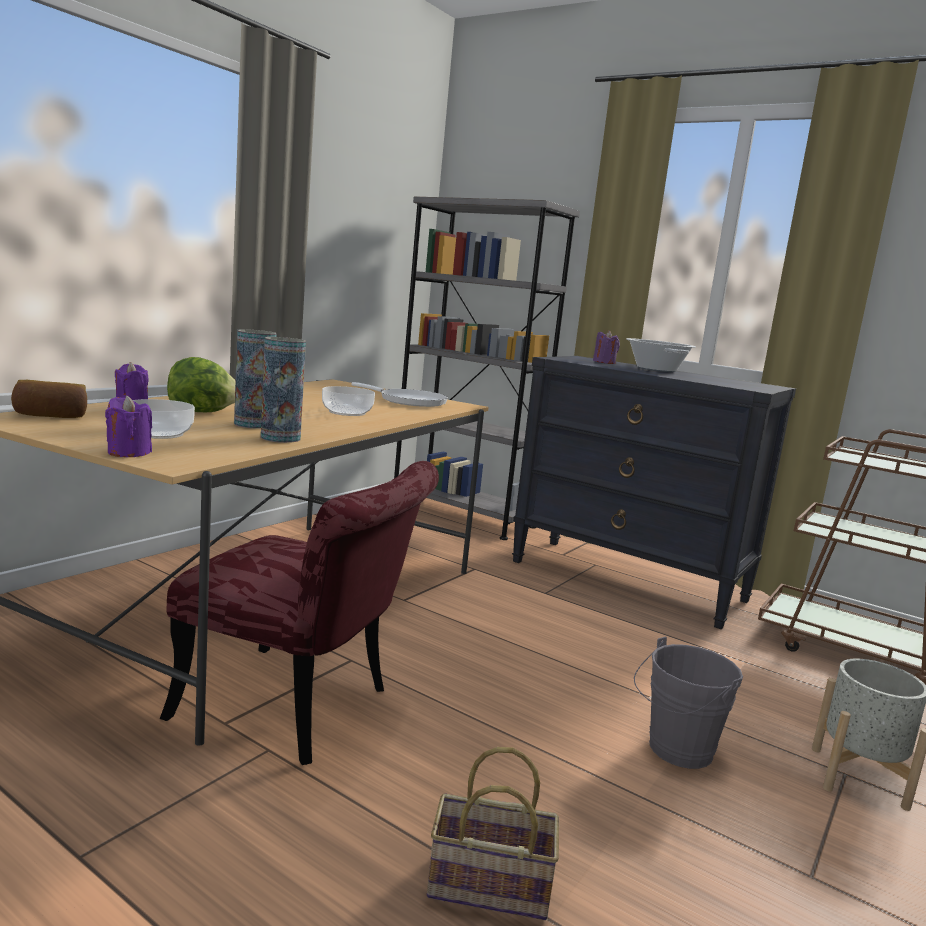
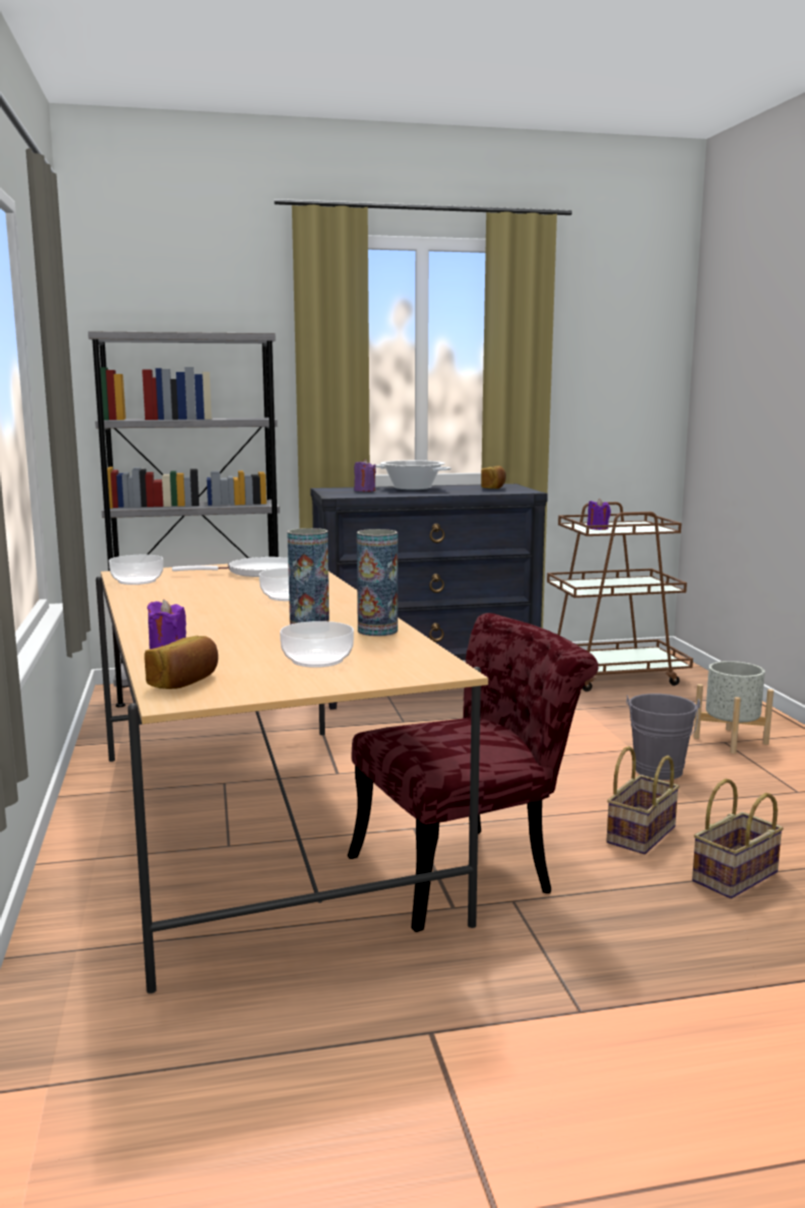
camera: 45 degrees left, 0 degrees up
(128, 452) = (390, 677): purple candle -> purple candle (597, 528)
(201, 412) = (229, 635): lettuce -> none
(319, 385) = (137, 581): none -> bowl
(506, 782) = (640, 833): none -> basket
(736, 383) = (493, 488): none -> bread

